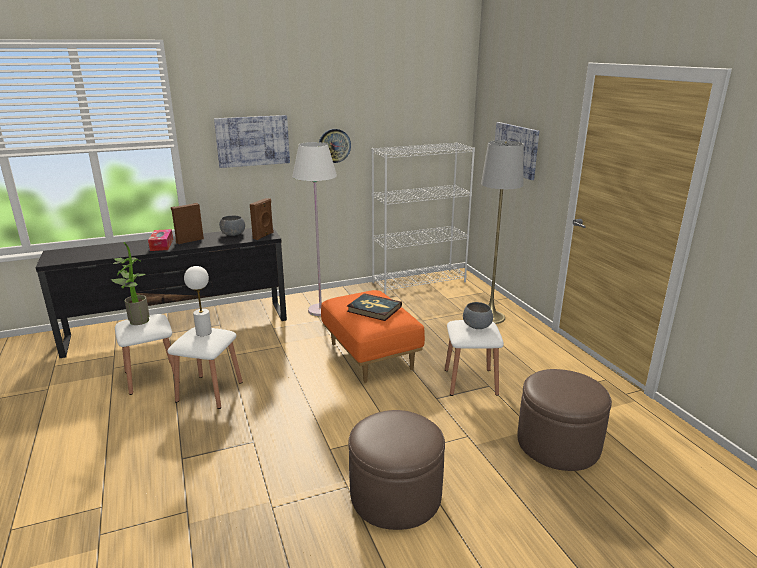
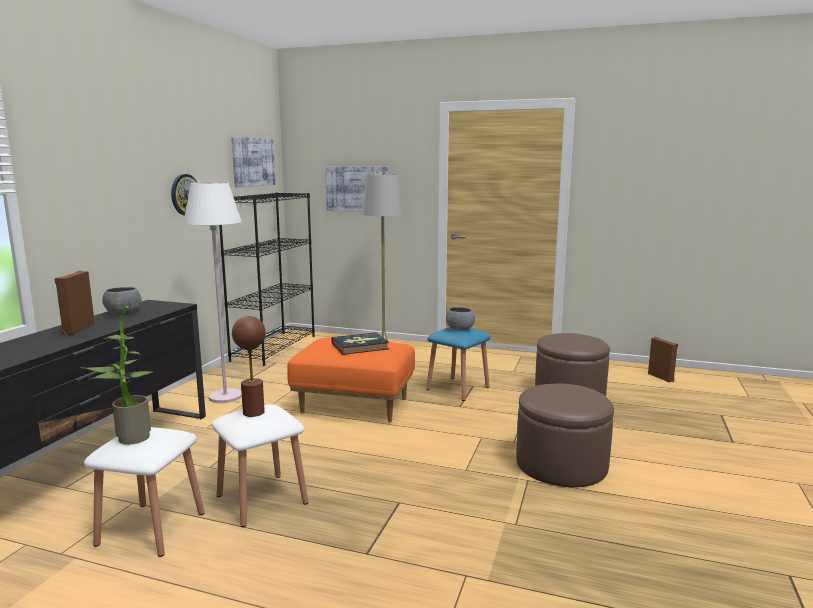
camera: 50 degrees left, 10 degrees down
(161, 245) = (46, 341): tissue box -> none
(203, 332) = (253, 412): white table lamp -> brown table lamp
(252, 141) = (106, 187): picture -> picture (253, 162)
(264, 236) = (169, 306): brown speaker -> brown speaker (661, 377)
(419, 282) = (274, 348): white bookcase -> black bookcase
(470, 382) = (458, 388): white stool -> blue stool

